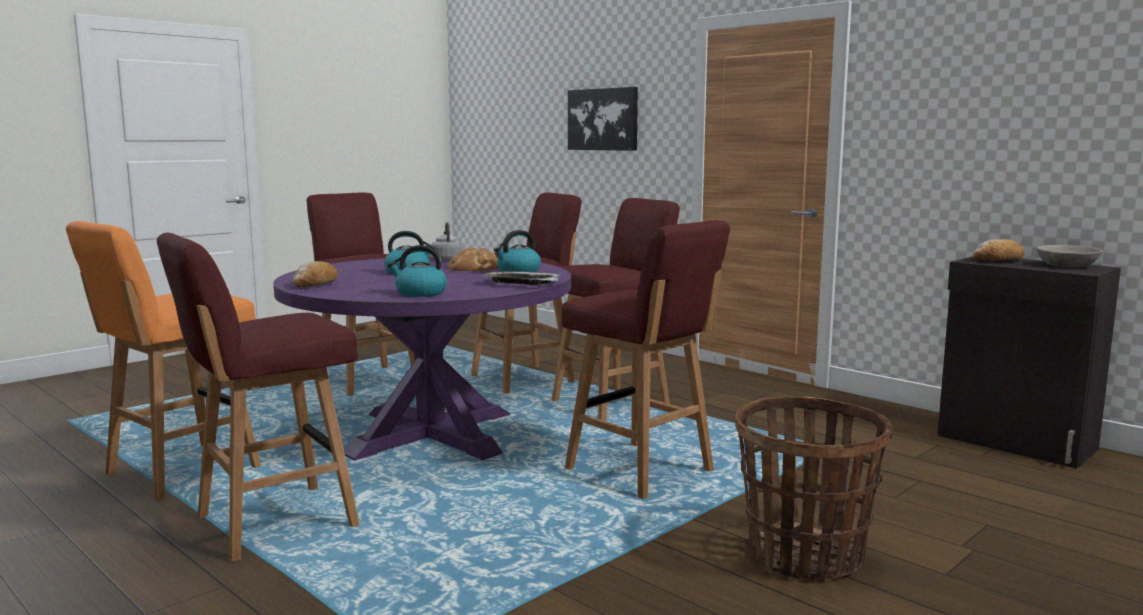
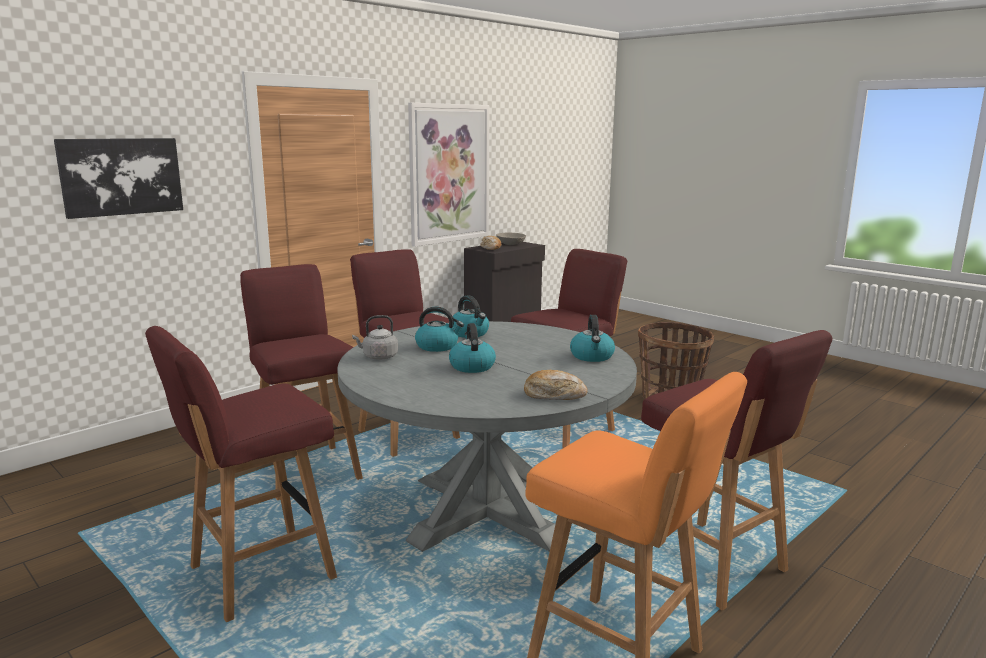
camera: 90 degrees left, 5 degrees up
(431, 434) = (486, 510): purple dining table -> grey dining table
(473, 267) = (437, 346): bread -> kettle
(521, 283) = (533, 332): tray -> none
(968, 130) = (449, 174): none -> picture

